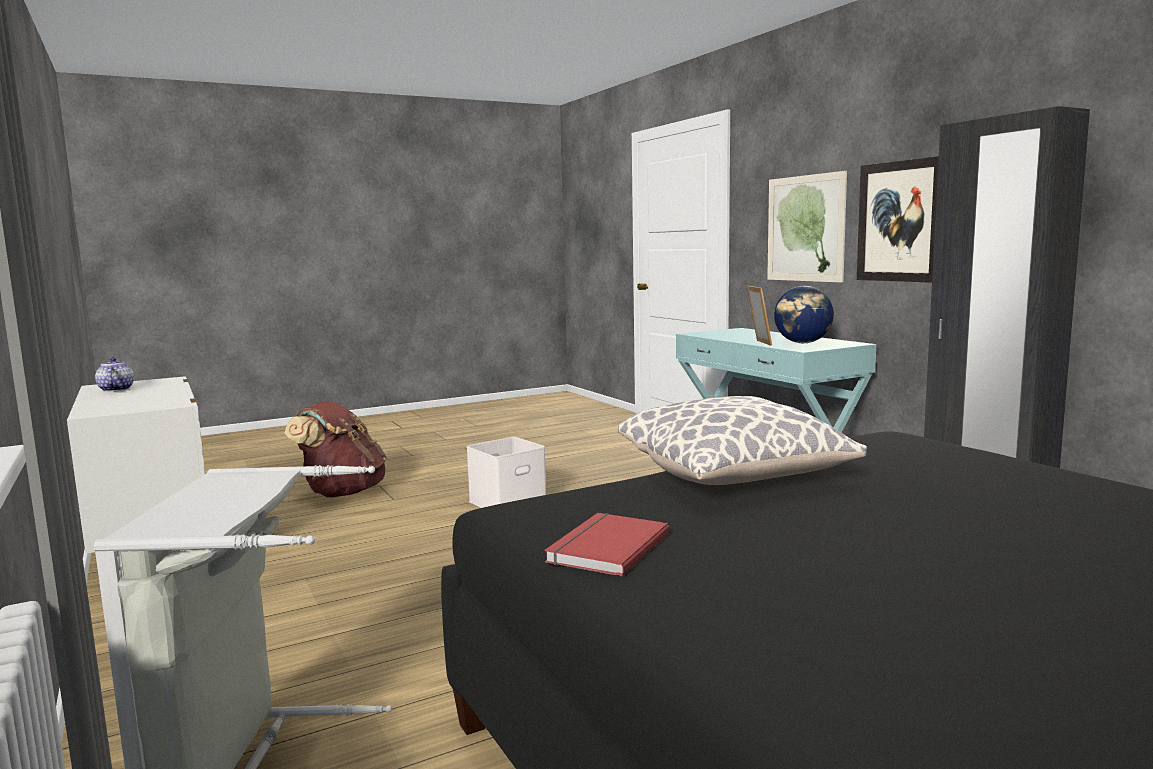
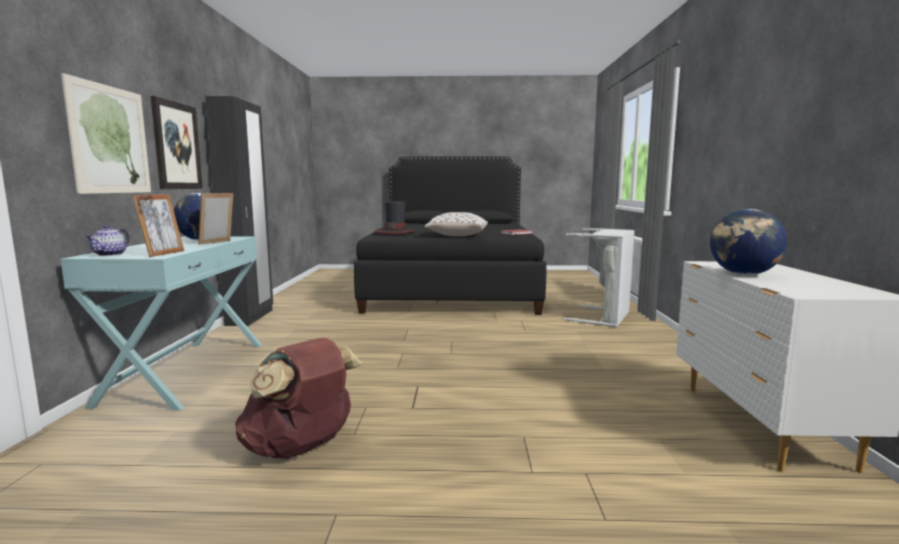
camera: 150 degrees left, 0 degrees up
(116, 389) = (827, 285): teapot -> teapot (110, 254)
(168, 392) = (743, 274): none -> globe
(342, 493) = (584, 470): brown backpack -> brown backpack (301, 448)
(508, 501) = (420, 399): white storage box -> none
(706, 334) = (162, 254): none -> picture frame
(926, 453) = (395, 232): none -> hat

